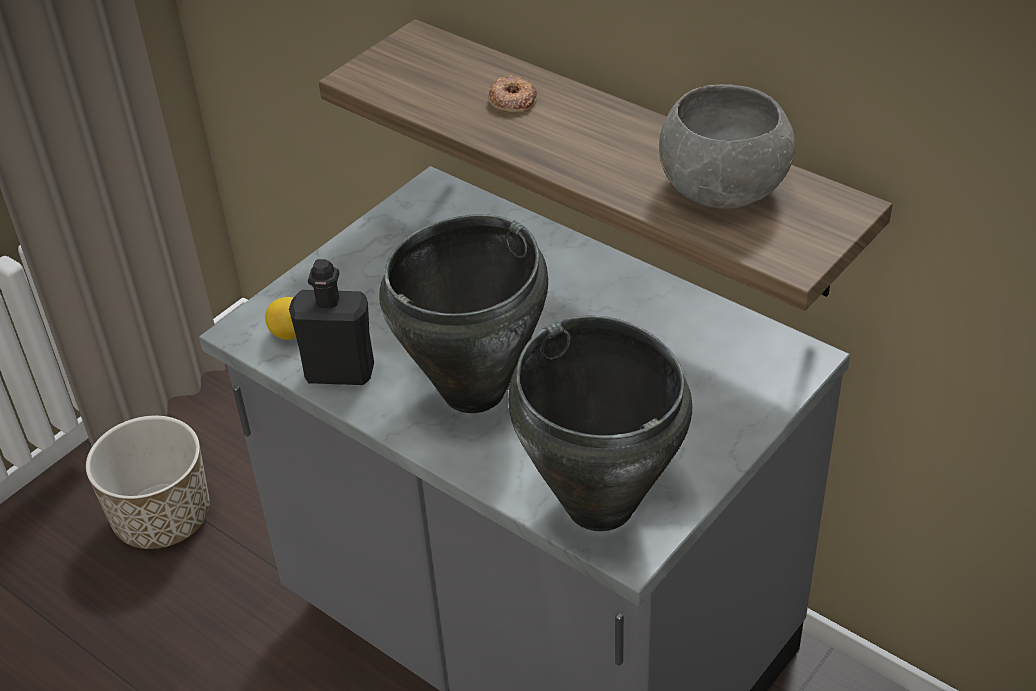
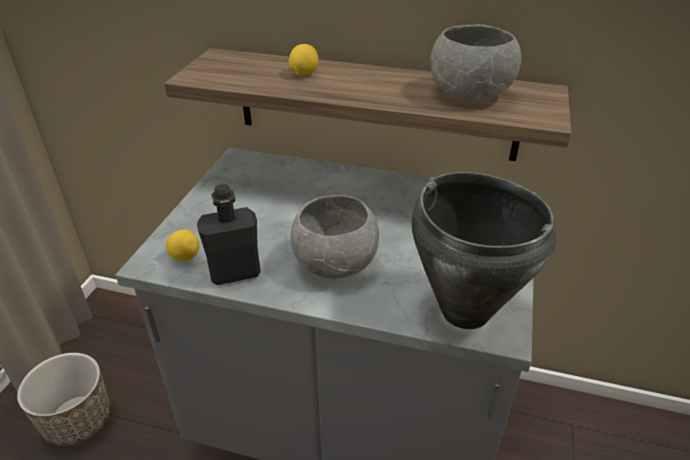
camera: 25 degrees left, 5 degrees down
(475, 391) = (336, 262): black cooking pot -> grey bowl
(512, 100) = (304, 74): donut -> lemon

